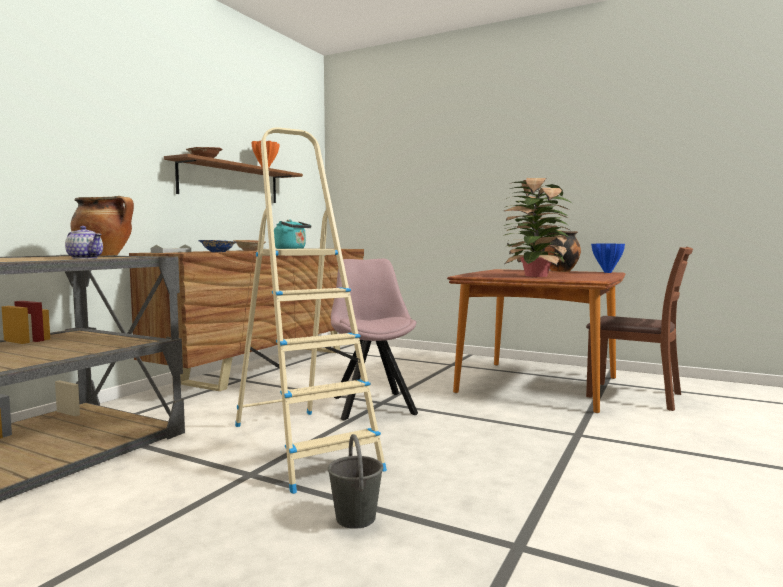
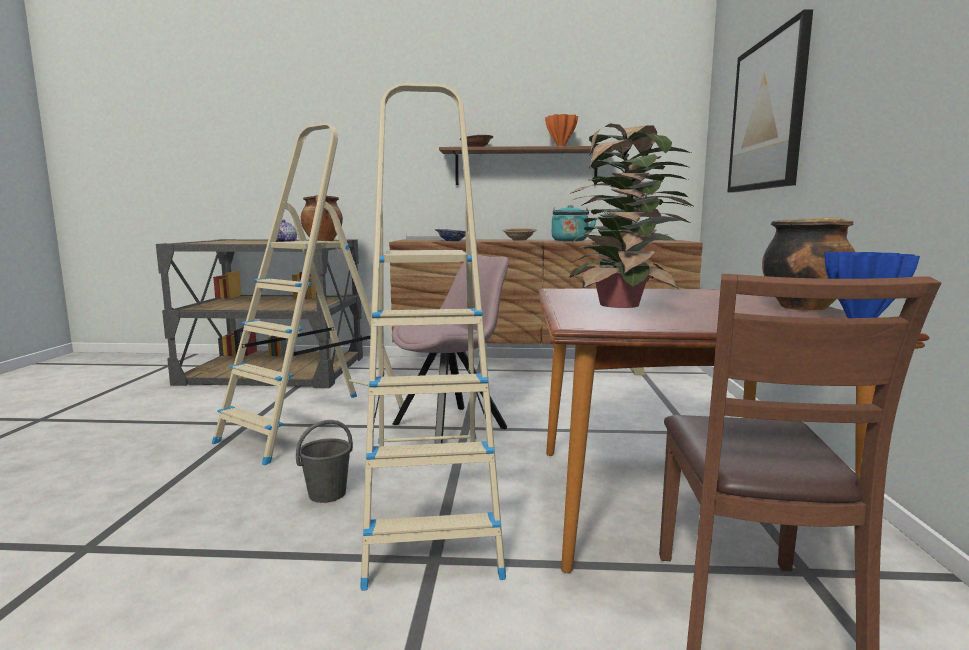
camera: 65 degrees right, 5 degrees up
(355, 518) = (163, 472): grey bucket -> grey bucket (328, 493)
(420, 170) = (767, 114): none -> picture
(513, 427) = (431, 508): none -> beige step ladder

